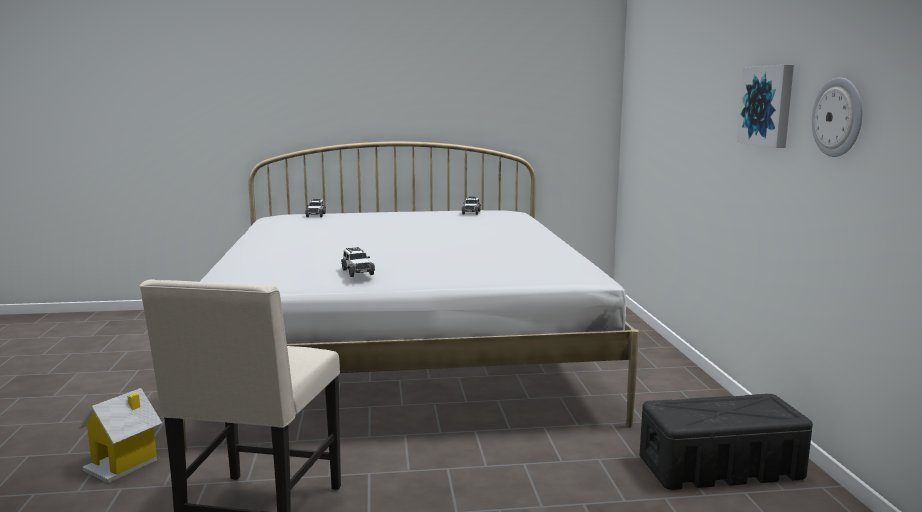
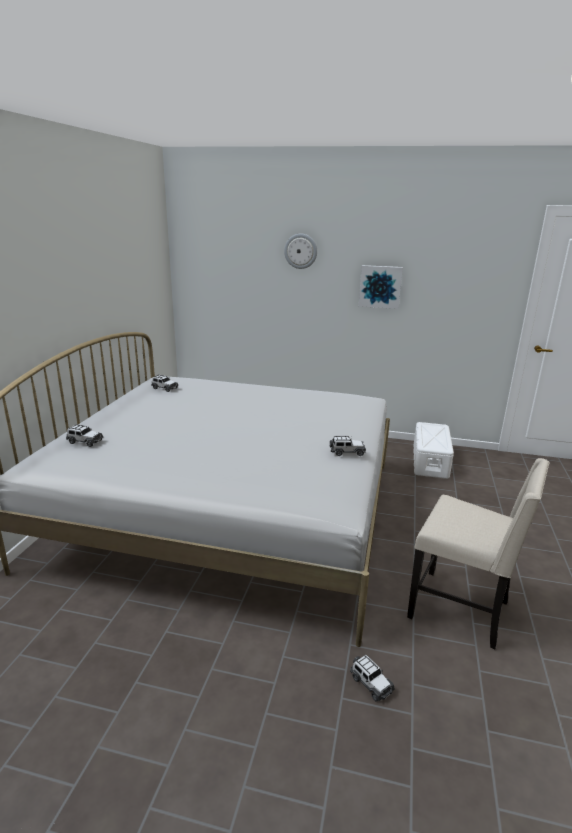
camera: 70 degrees left, 10 degrees up
(124, 464) = (370, 683): toy house -> toy car
(719, 467) = (430, 461): black storage box -> white storage box
(838, 117) = (440, 294): wall clock -> wall clock (300, 251)

